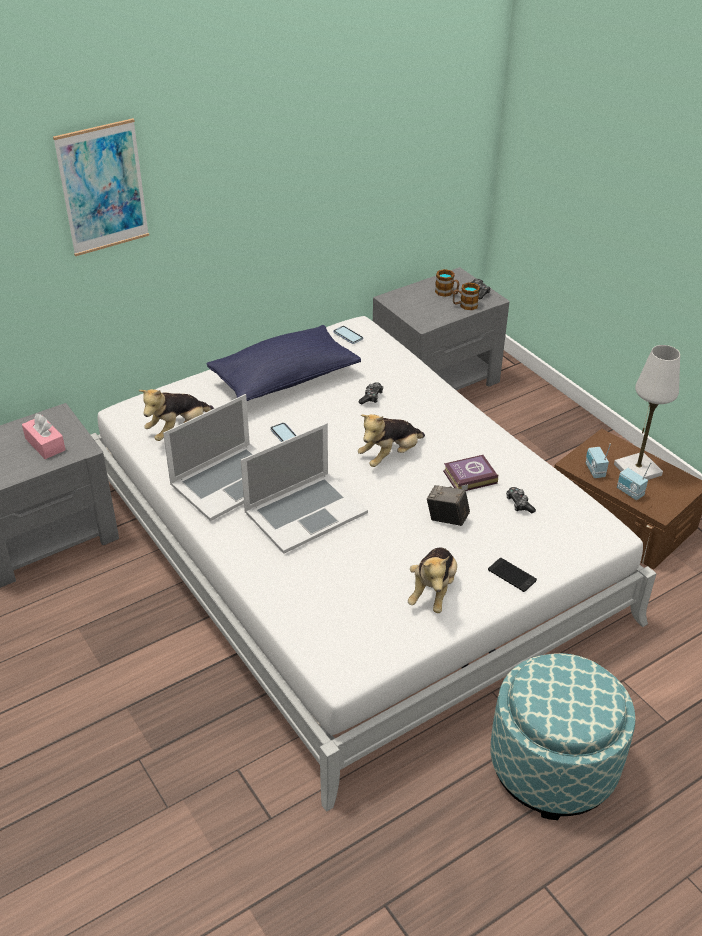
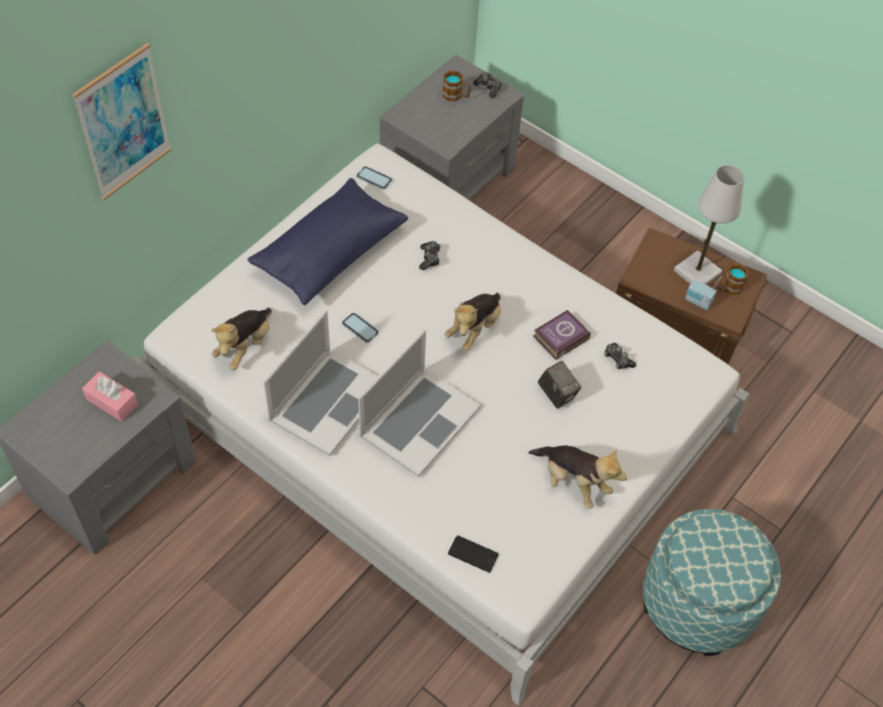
camera: 20 degrees left, 15 degrees up
(433, 591) = (573, 482): plush toy -> plush toy turned 45 degrees counterclockwise
(447, 519) = (557, 394): camera -> camera turned 135 degrees counterclockwise
(464, 305) = (480, 110): mug -> mug (729, 288)
(512, 575) = (638, 445): phone -> phone (473, 554)
(594, 471) = (658, 283): radio -> none

